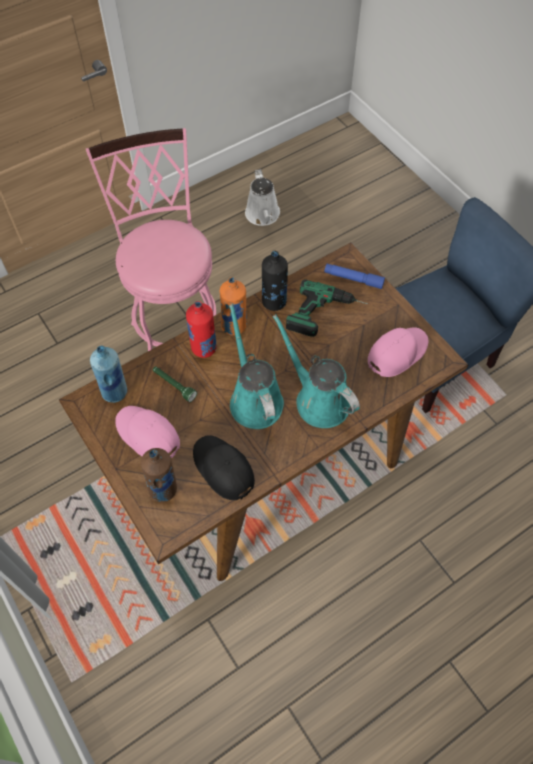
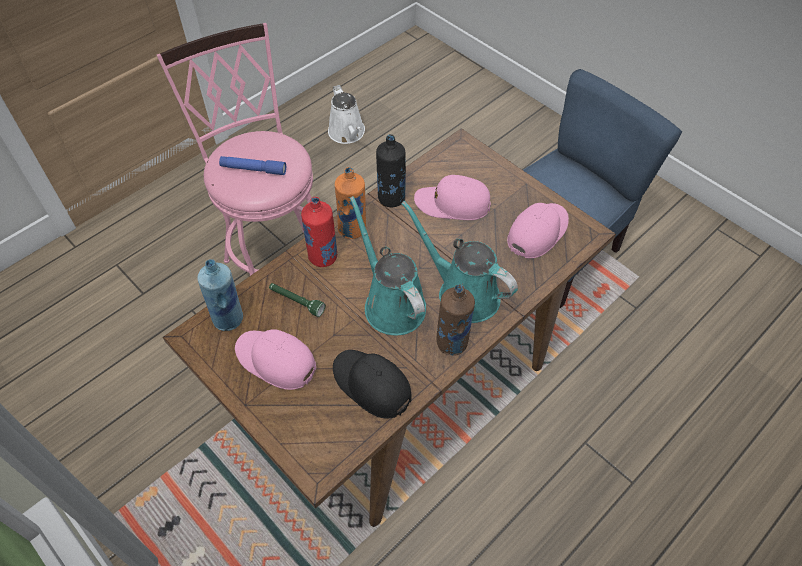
camera: 10 degrees left, 5 degrees down
(163, 489) = (306, 419): brown bottle -> brown bottle (452, 342)
(327, 315) = (452, 204): power drill -> pink cap
(353, 279) = (472, 164): blue flashlight -> blue flashlight (253, 169)

